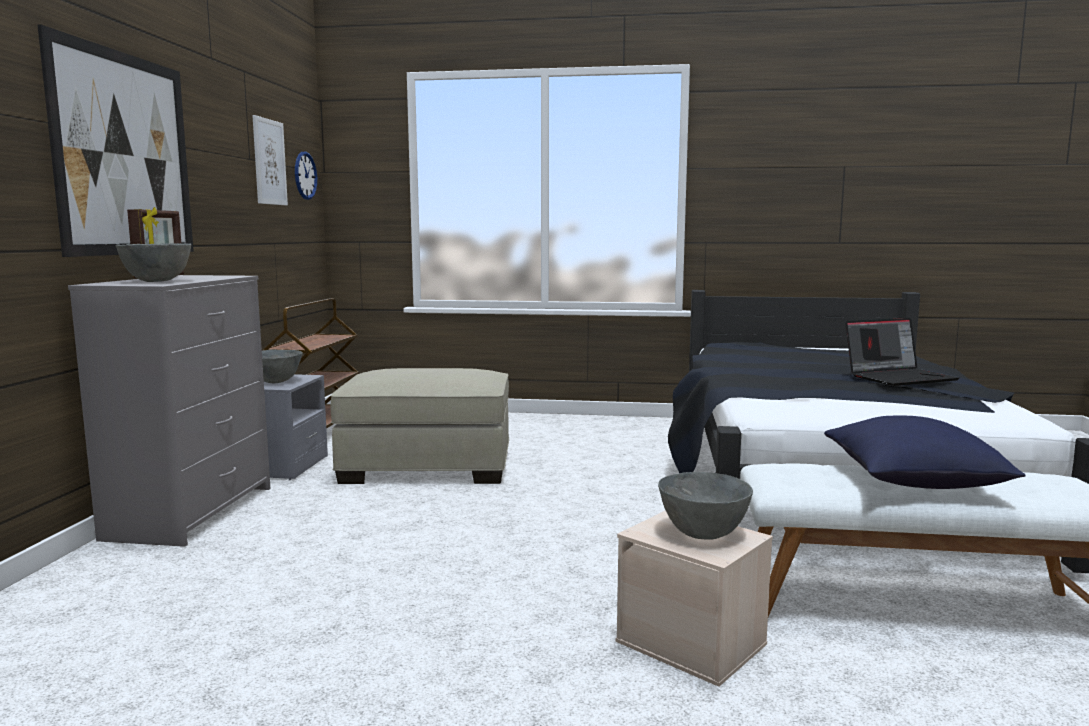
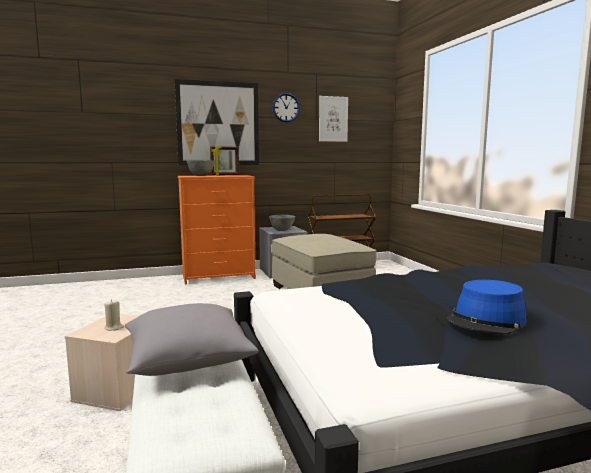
camera: 65 degrees right, 0 degrees up
(192, 512) = (219, 276): grey dresser -> orange dresser
(305, 175) = (371, 124): wall clock -> wall clock (286, 107)
(703, 534) = (114, 327): grey bowl -> beige candle
(899, 377) = (486, 320): laptop -> blue hat
(913, 482) = (188, 361): blue pillow -> grey pillow

